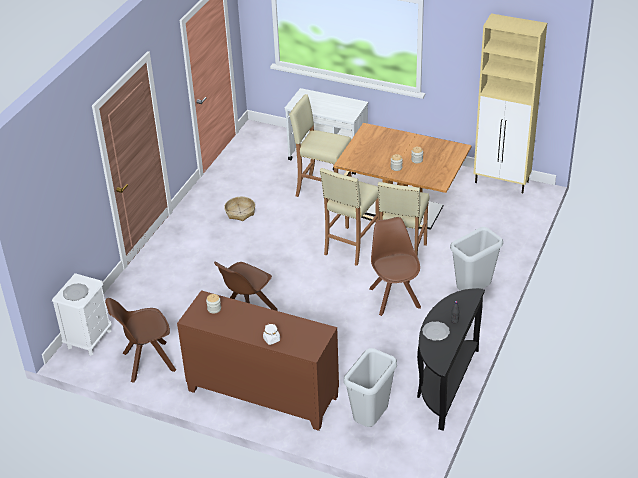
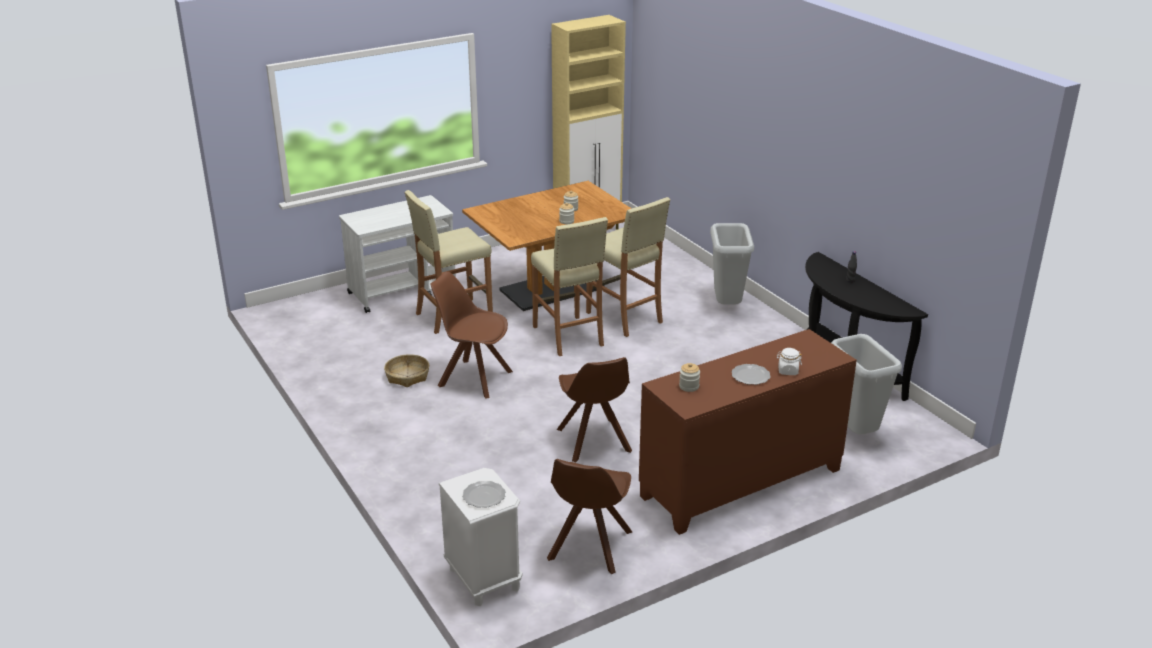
camera: 55 degrees left, 10 degrees down
(394, 296) = (680, 346): brown chair -> brown chair (473, 378)
(435, 332) = (856, 295): plate -> plate (750, 376)

